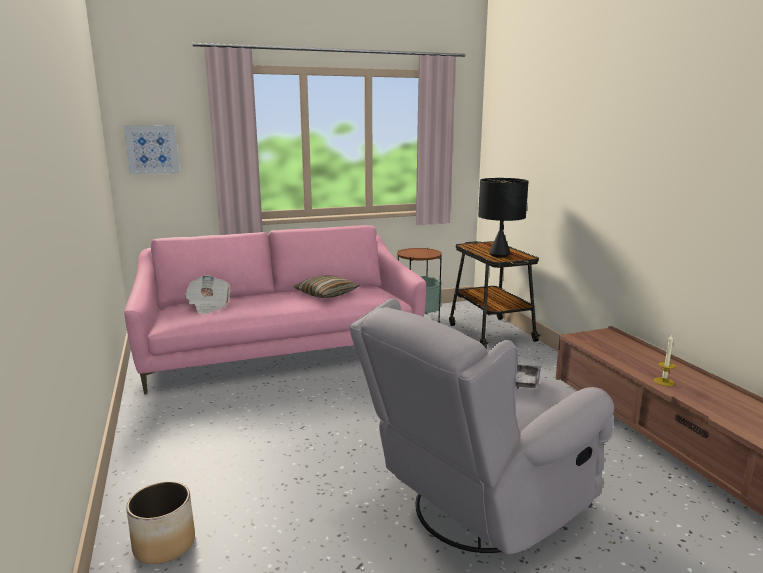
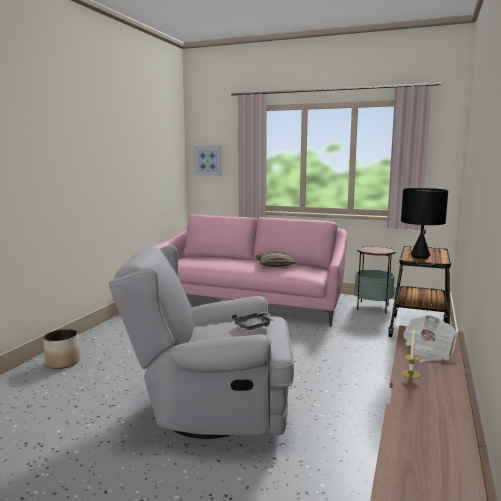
camera: 40 degrees right, 5 degrees down
(209, 306) = (200, 258): newspaper -> newspaper (427, 352)

